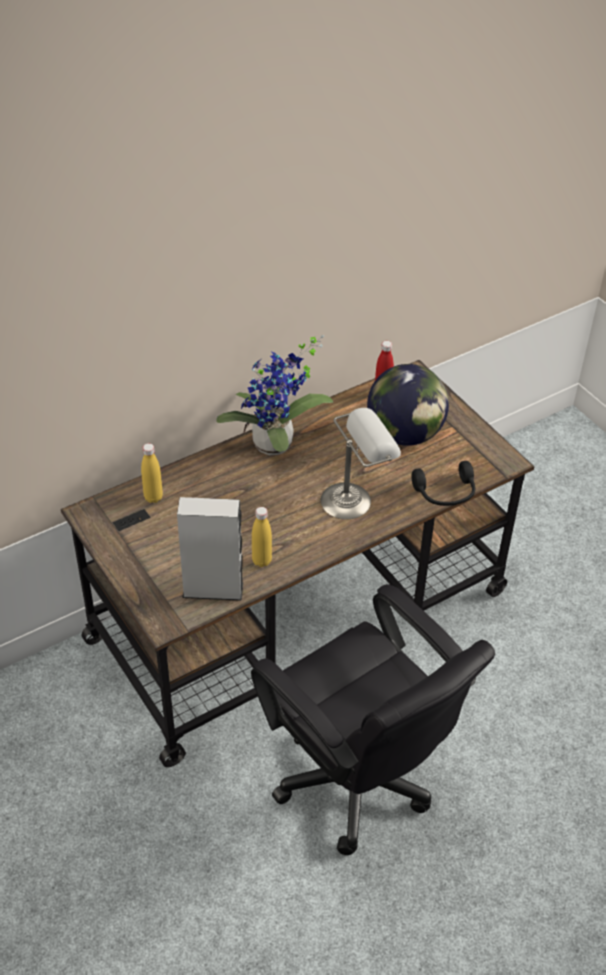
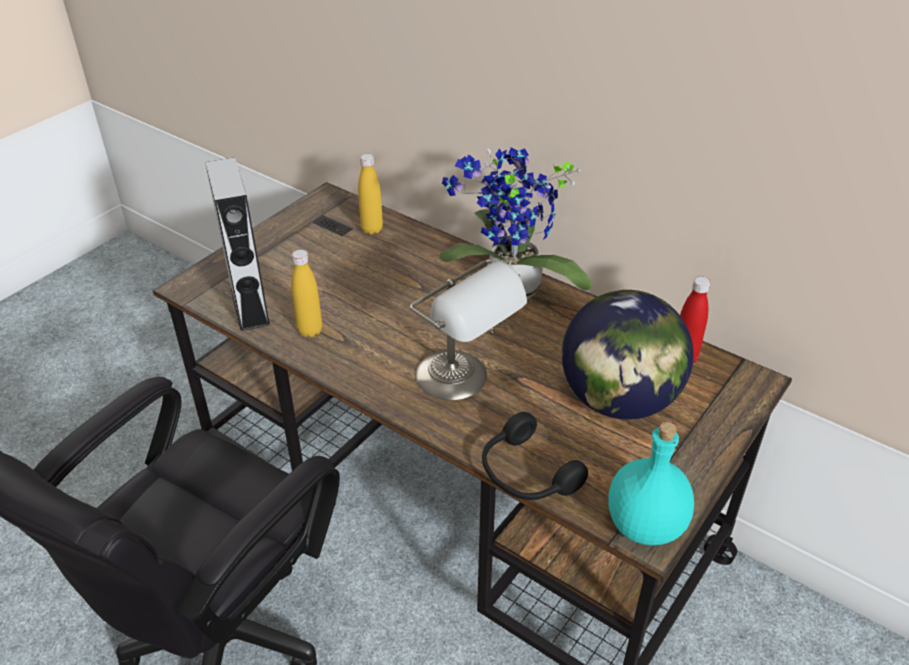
camera: 70 degrees right, 5 degrees down
(501, 459) = (646, 526): none -> turquoise bottle

